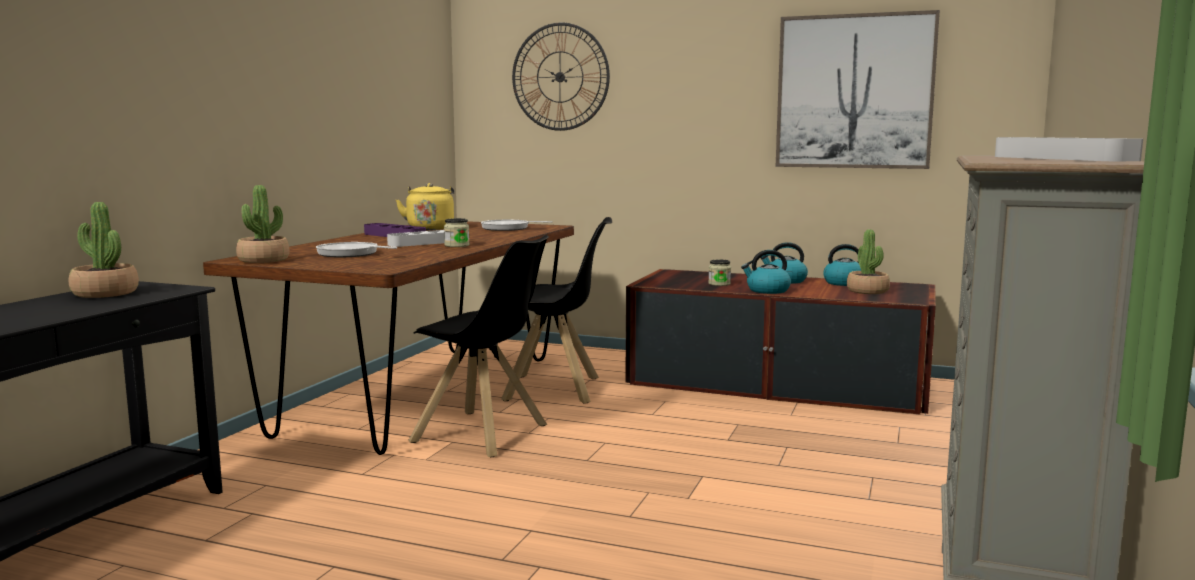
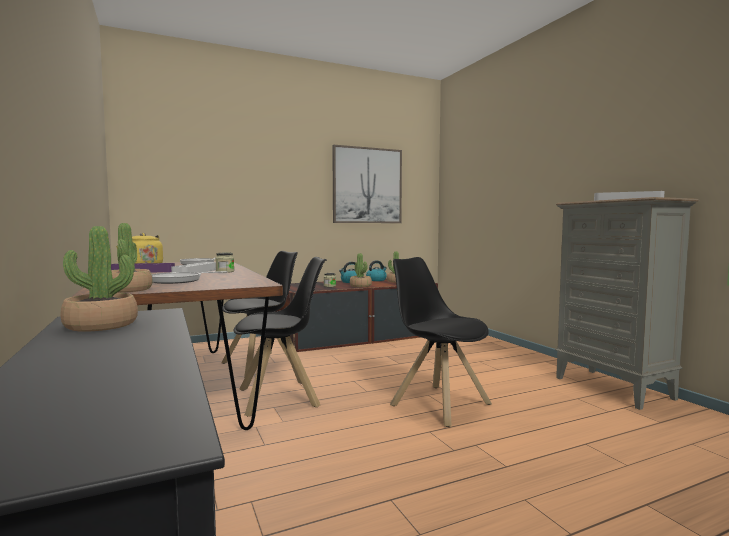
camera: 45 degrees left, 5 degrees down
(560, 77) = (199, 166): wall clock -> none
(631, 506) = (438, 403): none -> black chair
(767, 290) = (360, 286): kettle -> potted plant

